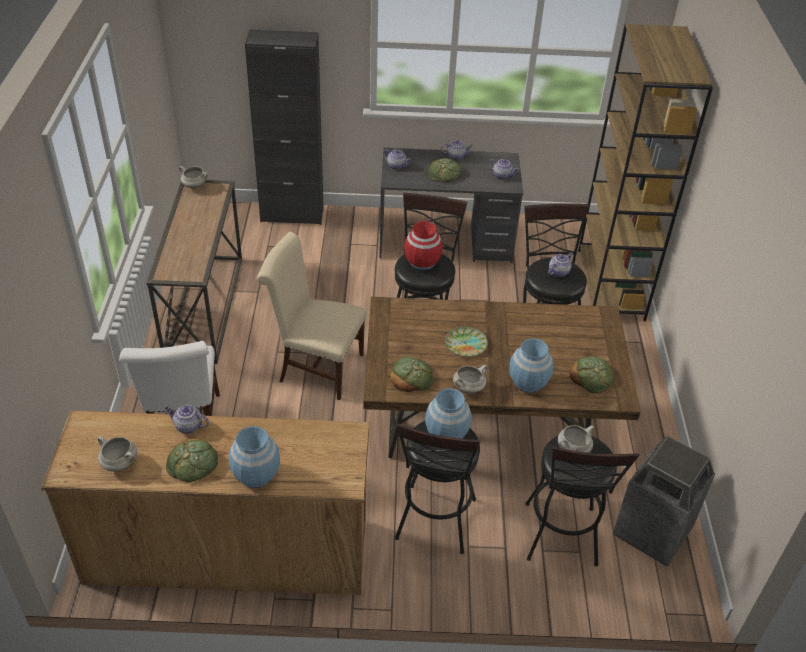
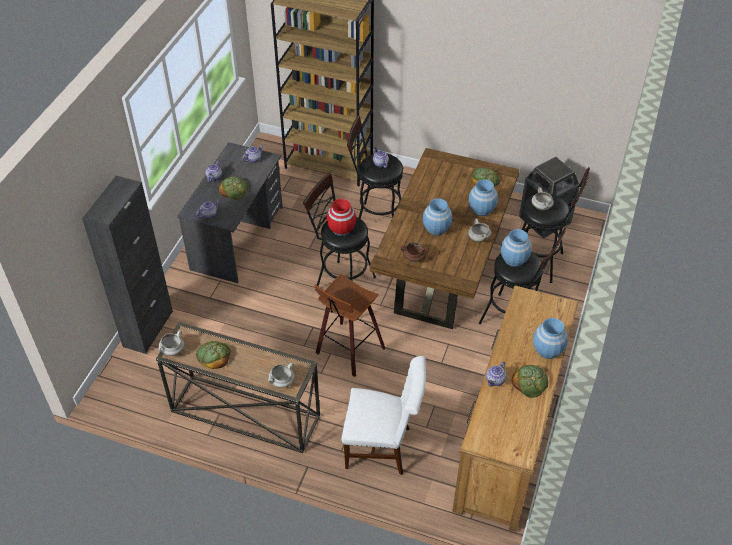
camera: 70 degrees left, 5 degrees up
(119, 463) = (521, 424): white cooking pot -> white cooking pot (282, 382)
(316, 367) = (348, 351): beige chair -> stool
(401, 332) = (414, 258): none -> brown cooking pot
(411, 377) = (459, 263): bread -> bread (213, 356)
(465, 344) = (436, 228): plate -> blue vase

